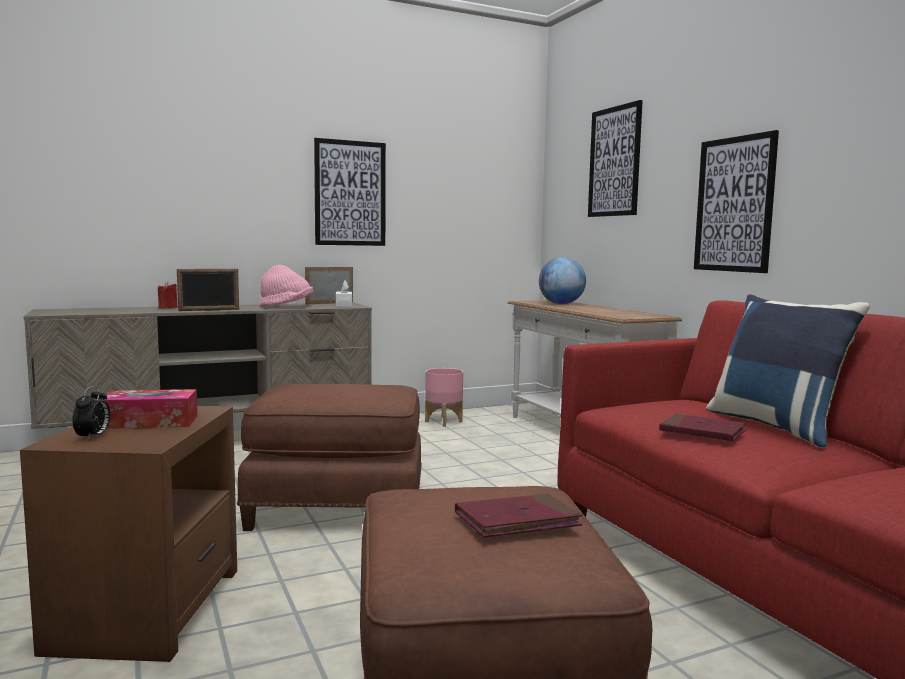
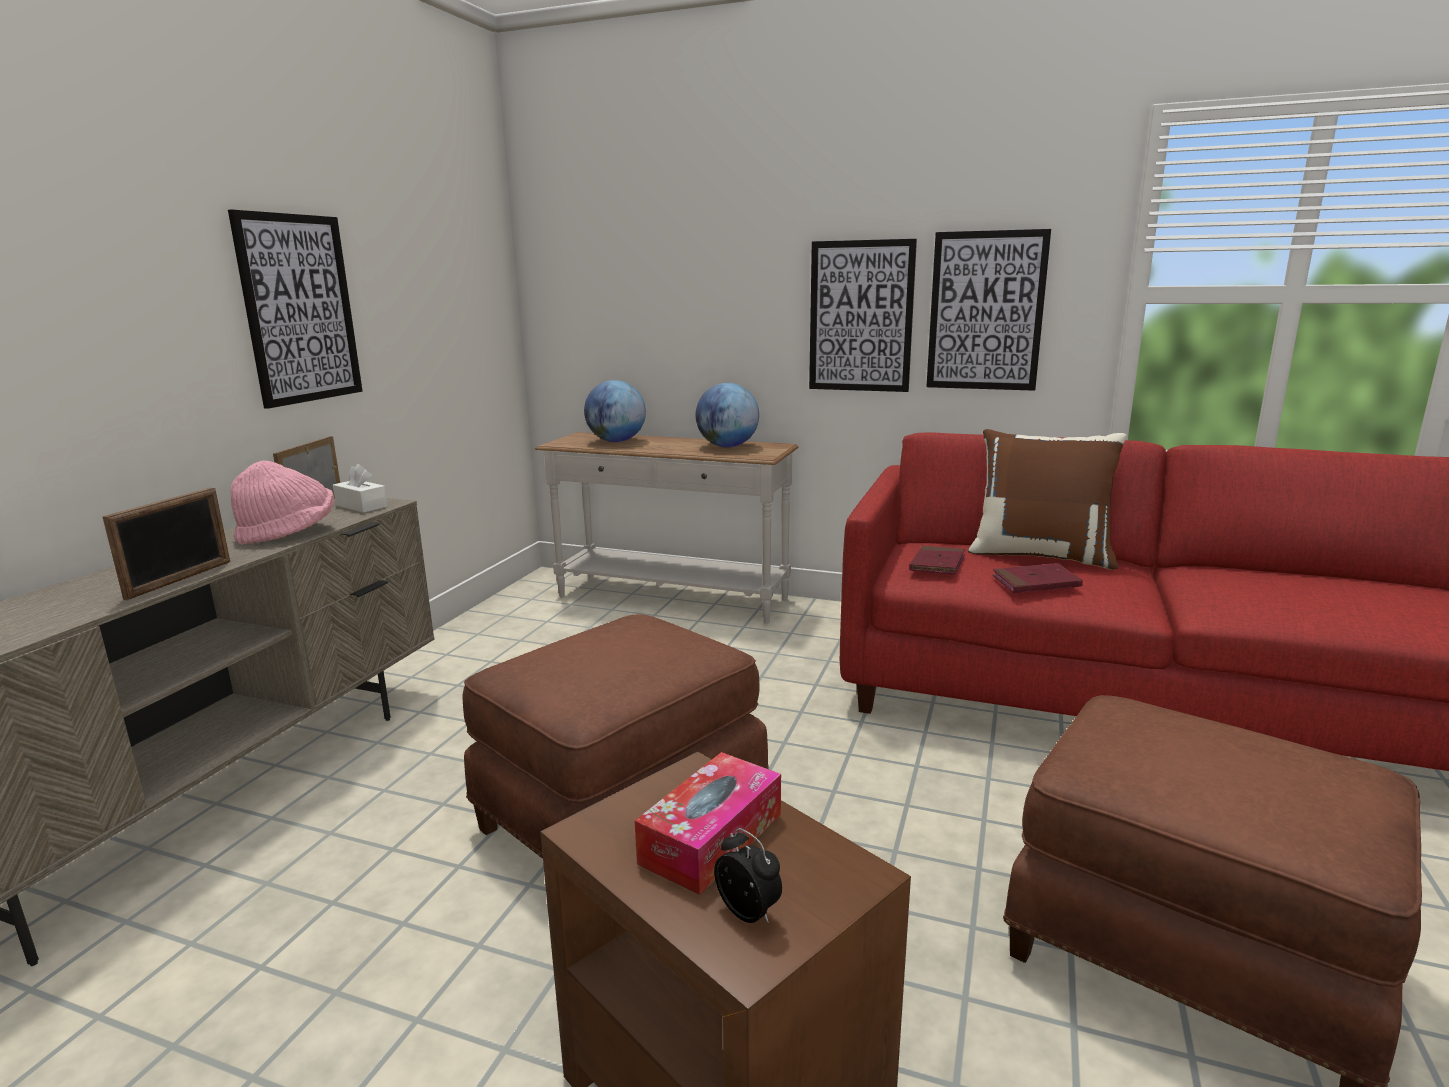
camera: 45 degrees left, 10 degrees up
(168, 307) = (57, 597): red candle -> none
(443, 421) = (493, 632): pink planter -> none
(517, 521) = (1236, 750): red book -> red book (937, 564)
(614, 162) = (662, 251): picture -> picture (986, 311)
(622, 312) = (727, 446): none -> globe
(777, 426) = (1041, 555): blue pillow -> brown pillow

